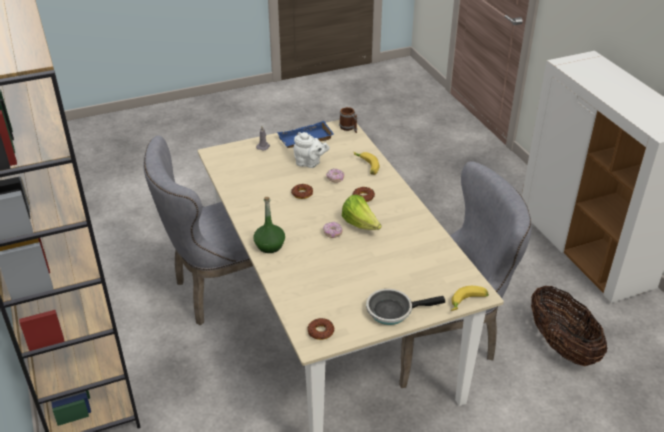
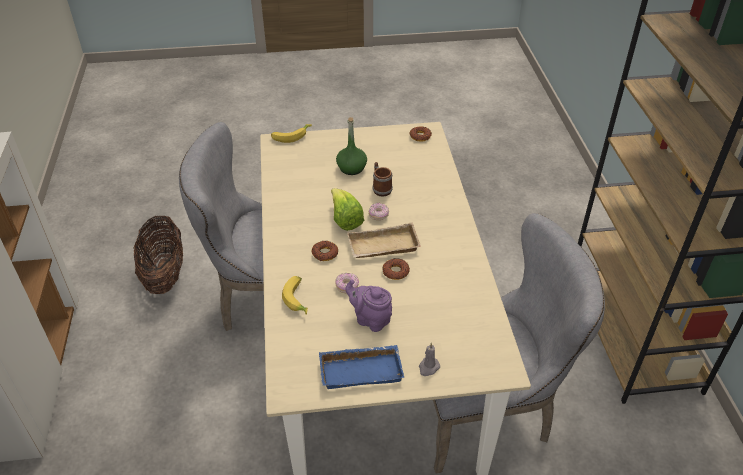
camera: 165 degrees left, 5 degrees up
(269, 245) = (448, 213): green bottle -> green bottle (352, 168)
(309, 163) = (370, 319): white teapot -> purple teapot
(319, 208) = (382, 247): none -> beige tray
(349, 128) = (284, 382): mug -> mug (380, 188)
(393, 310) = (355, 141): frying pan -> none

